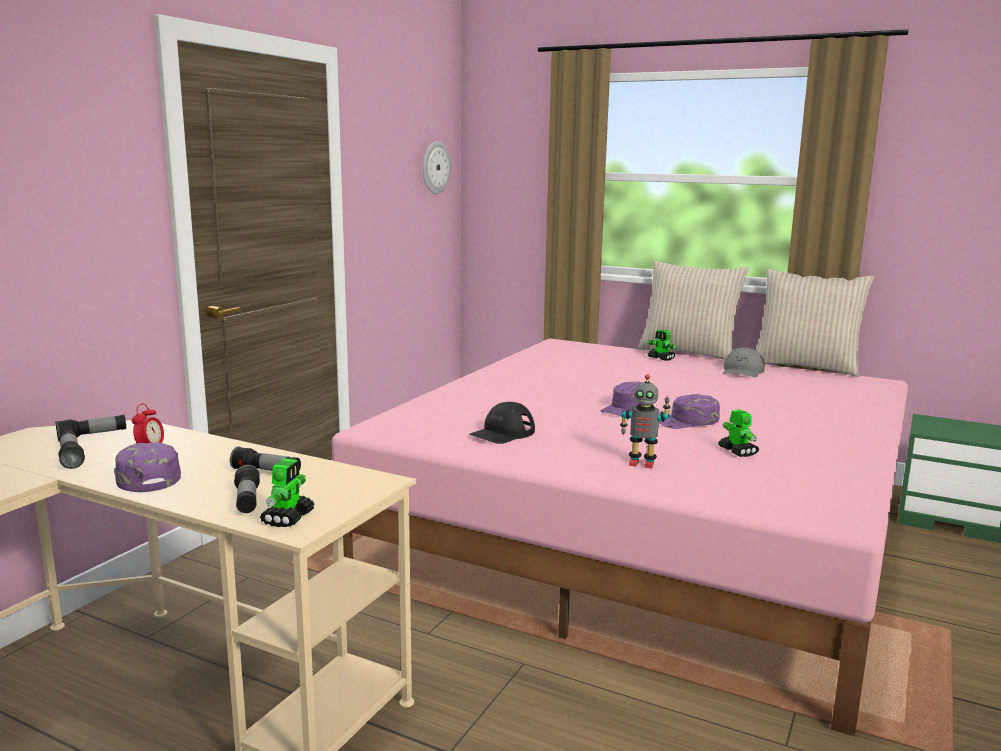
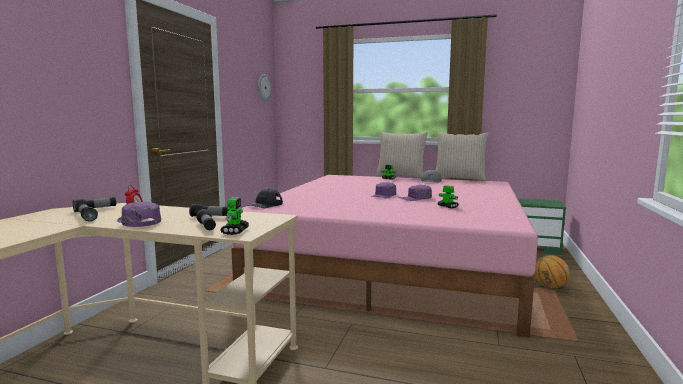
camera: 10 degrees left, 5 degrees down
(502, 433) = (325, 206): black cap -> black cap (265, 205)
(641, 463) = (403, 213): toy robot -> none
(943, 620) = (549, 286): none -> basketball

